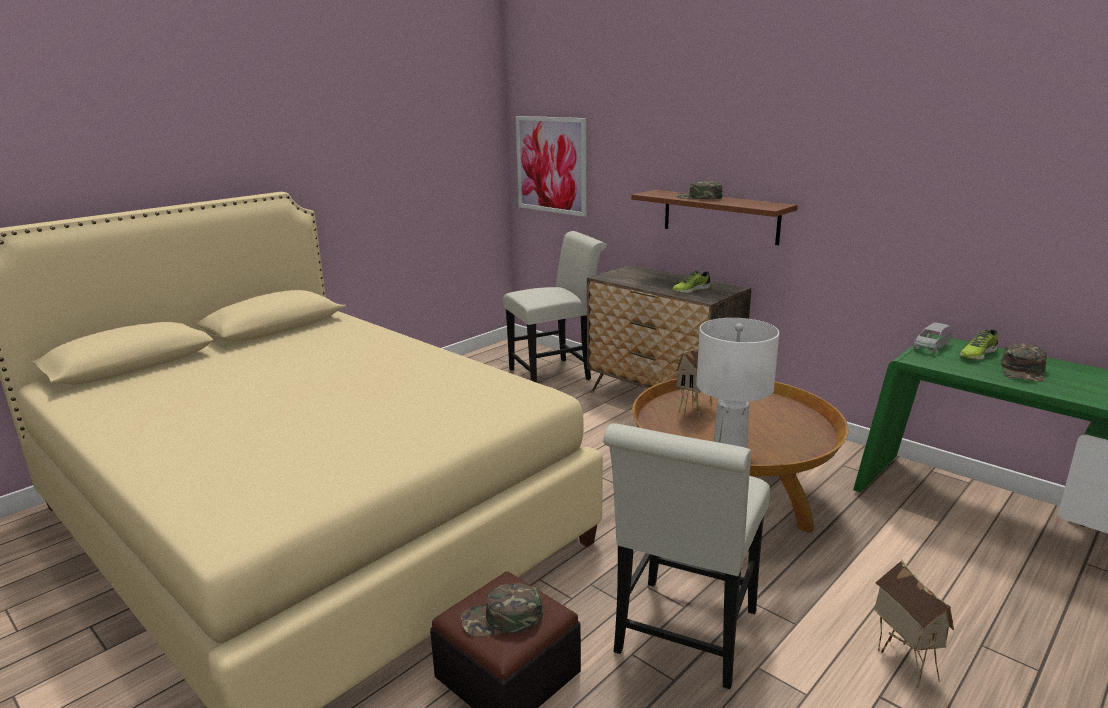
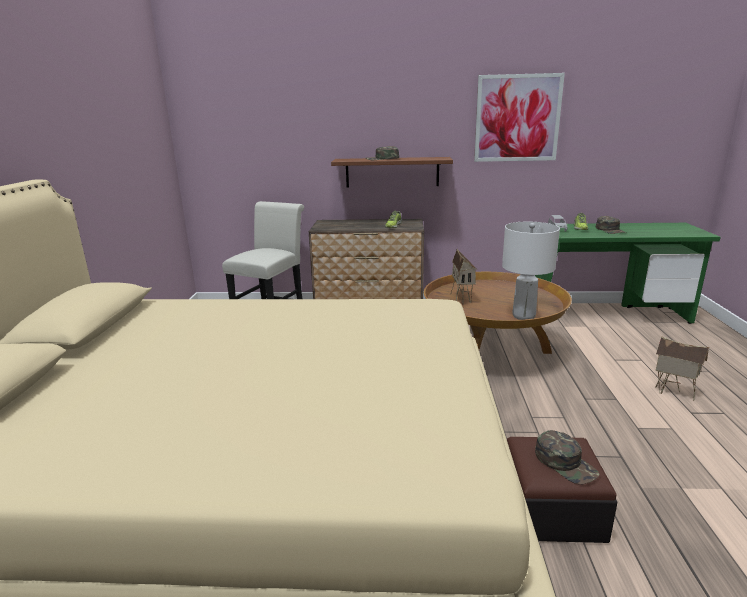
camera: 40 degrees left, 0 degrees up
(502, 619) = (565, 463): green cap -> green cap turned 75 degrees counterclockwise
(551, 165) = (227, 149): picture -> picture (517, 118)
(683, 638) = (590, 433): white chair -> none

